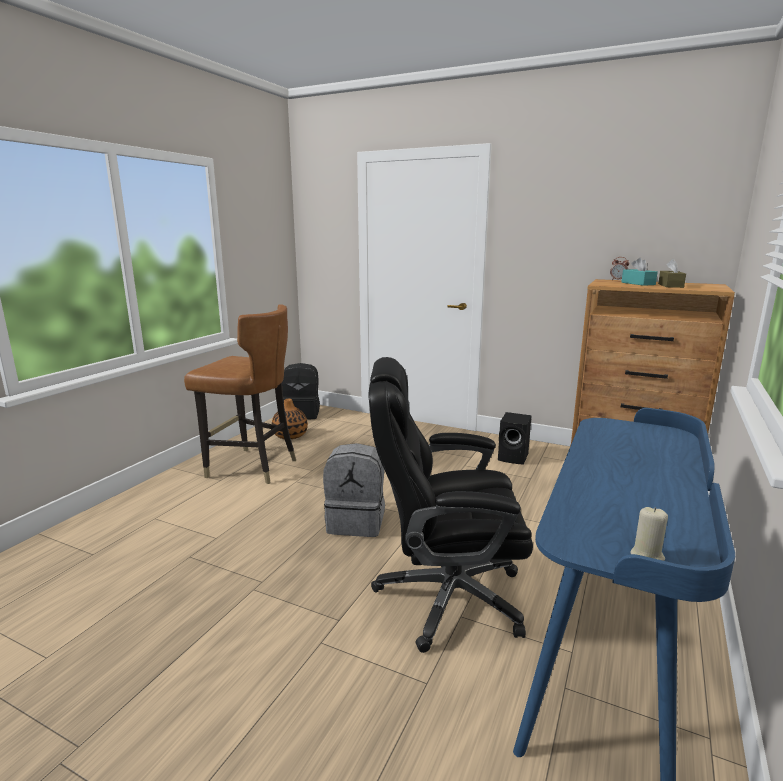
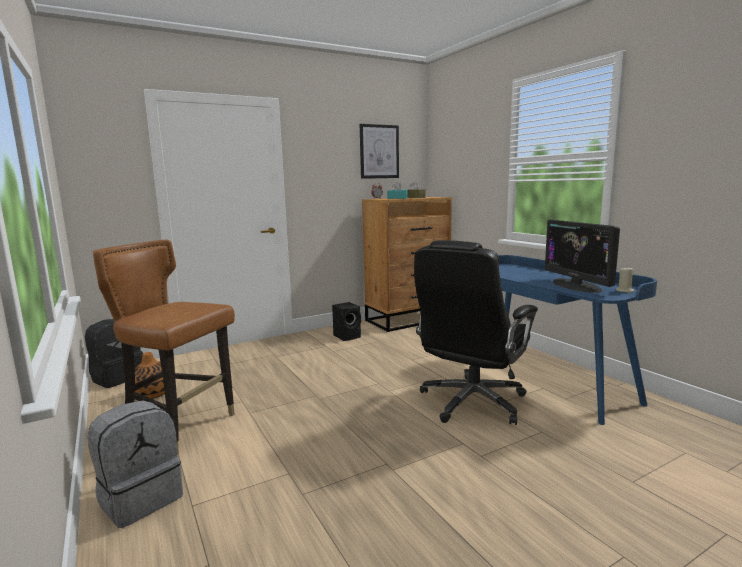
camera: 55 degrees left, 5 degrees down
(251, 467) = (180, 427): brown chair -> brown chair turned 120 degrees counterclockwise
(356, 522) = (353, 405): grey backpack -> grey backpack (141, 498)
(611, 506) = (576, 286): none -> monitor
(641, 207) = (379, 151): none -> picture

